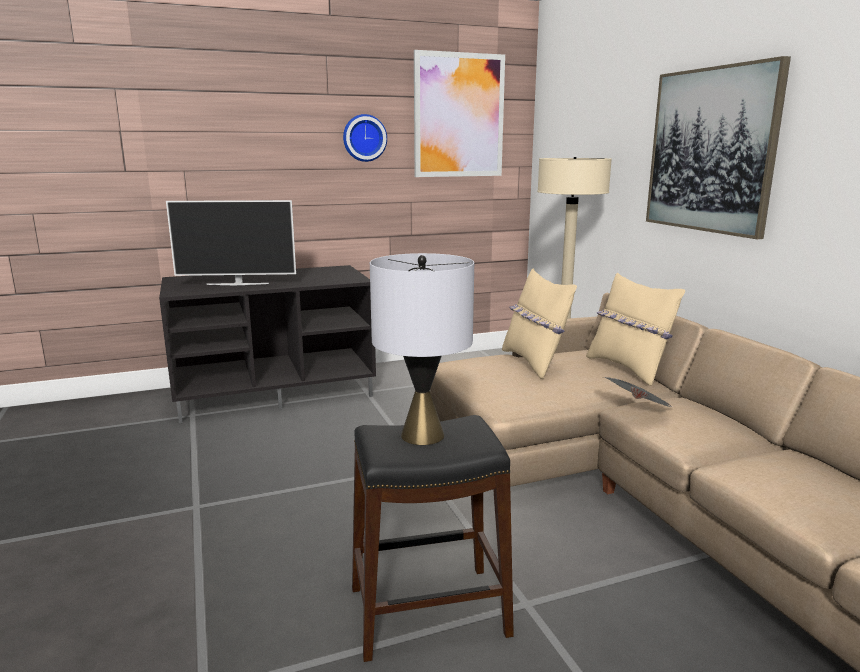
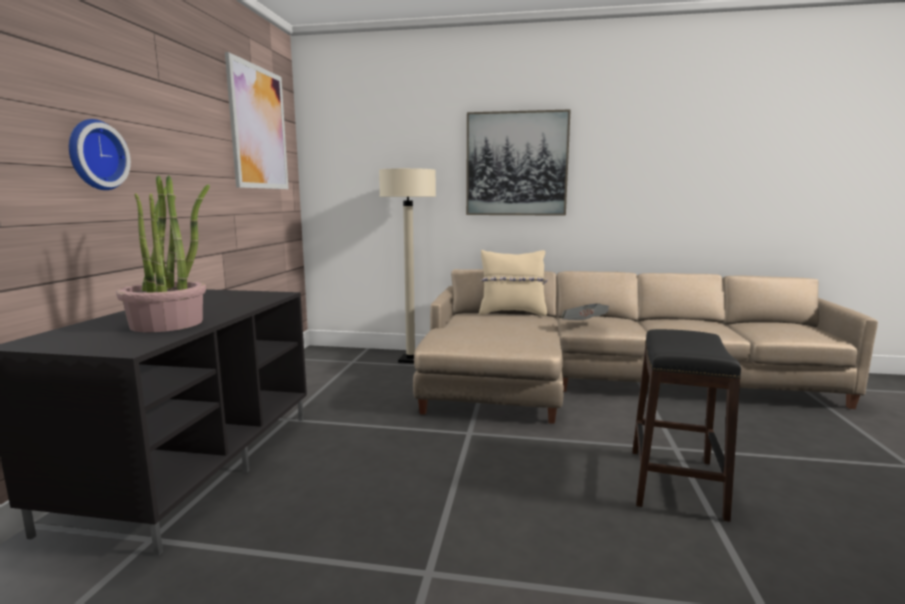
camera: 60 degrees left, 5 degrees down
(237, 284) = (168, 324): television -> potted plant
(364, 138) = (196, 140): wall clock -> wall clock (94, 155)
(423, 435) = (685, 343): grey table lamp -> none
(534, 362) = (474, 324): beige pillow -> none

